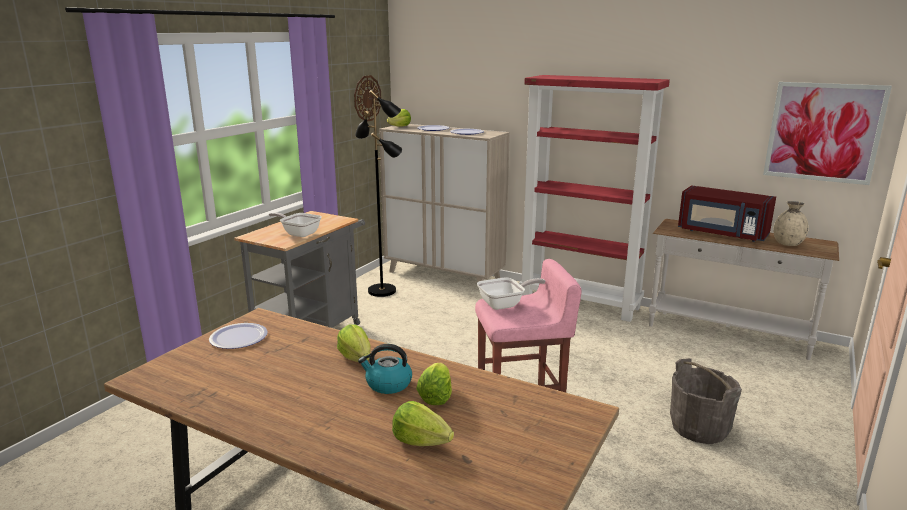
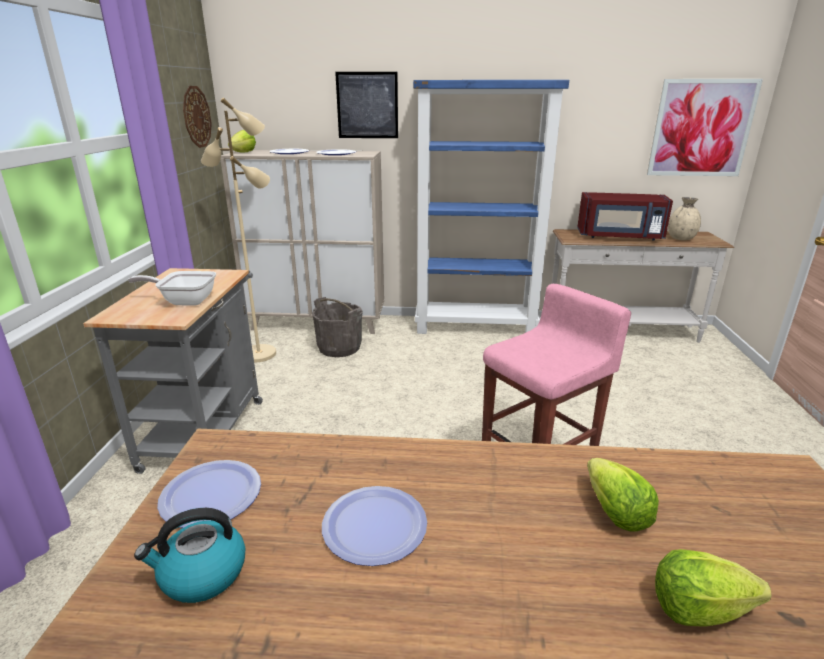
camera: 25 degrees left, 5 degrees up
(301, 368) = (374, 526): none -> plate
(356, 358) = (436, 478): lettuce -> none
(382, 290) = (259, 354): black floor lamp -> beige floor lamp
(388, 384) = (530, 512): kettle -> kettle (202, 574)
(502, 93) = (367, 105): none -> picture
(505, 304) = (524, 348): frying pan -> none
(580, 303) = (476, 327): red bookcase -> blue bookcase
(699, 427) = (692, 433): grey bucket -> grey bucket (339, 348)

